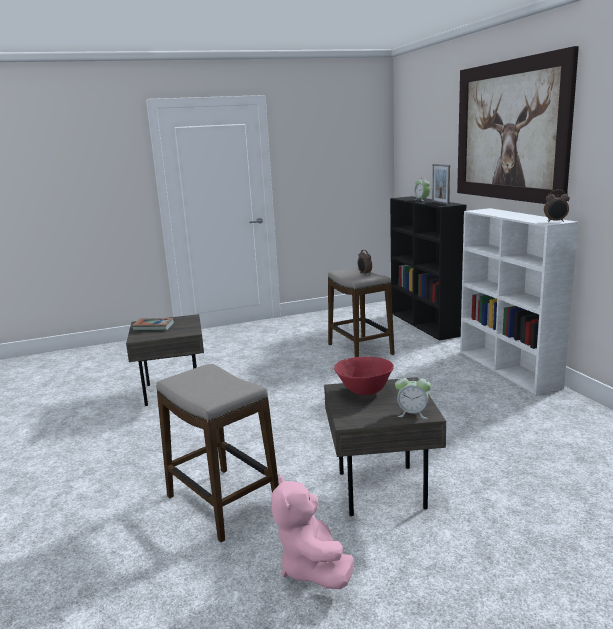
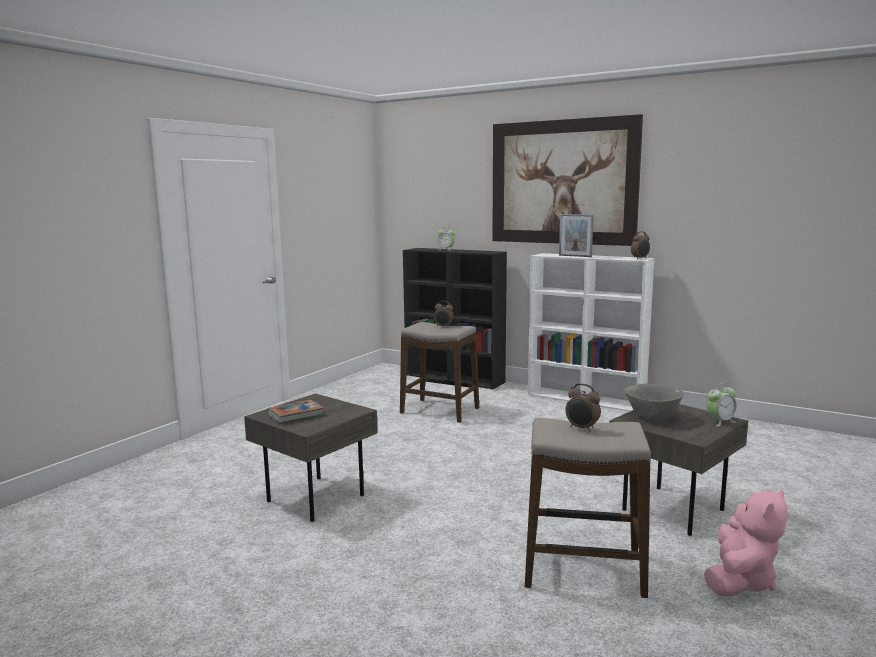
camera: 40 degrees left, 5 degrees down
(212, 380) = (582, 428): none -> alarm clock
(312, 568) = (740, 581): pink plush toy -> pink plush toy turned 90 degrees counterclockwise
(364, 392) = (652, 417): red bowl -> grey bowl
(440, 203) = (477, 251): picture frame -> picture frame (575, 256)

